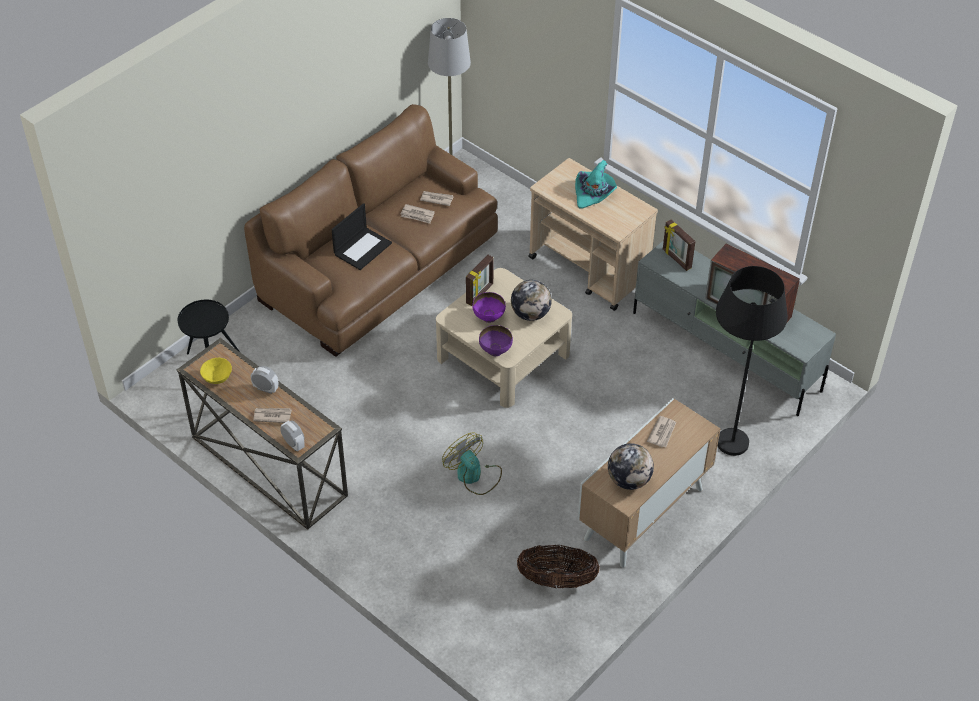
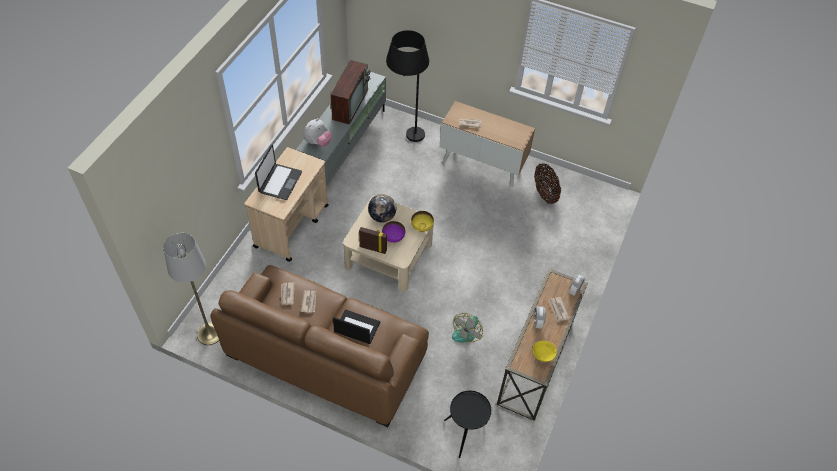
camera: 110 degrees left, 5 degrees up
(474, 476) = (492, 247): fan -> fan (467, 331)
(495, 350) = (422, 227): purple bowl -> yellow bowl
(594, 193) = (280, 182): turquoise hat -> laptop
(629, 480) = (510, 131): globe -> none
(676, 259) = (318, 142): picture frame -> plush toy

